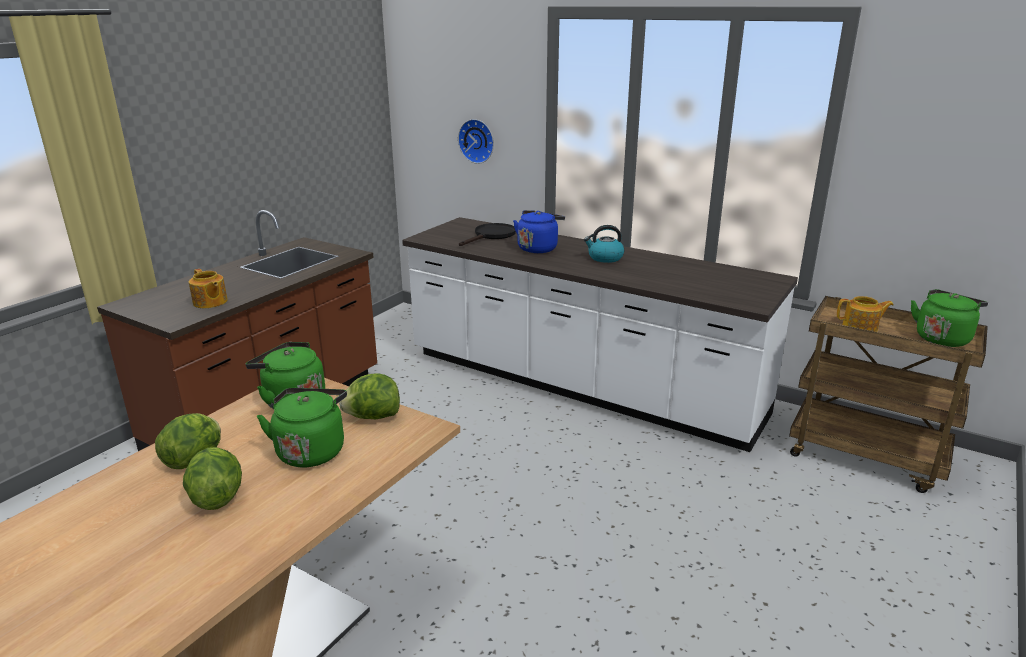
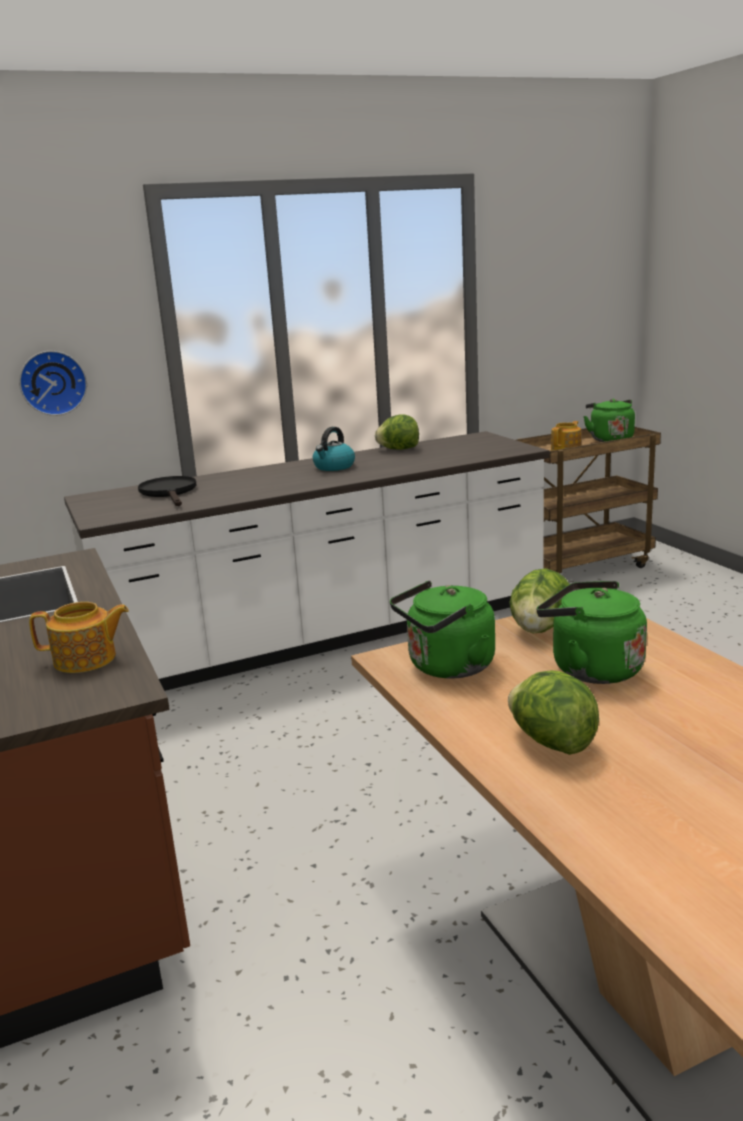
camera: 55 degrees left, 5 degrees down
(216, 497) = (664, 734): lettuce -> lettuce (398, 449)
(538, 248) = (254, 482): blue kettle -> none

